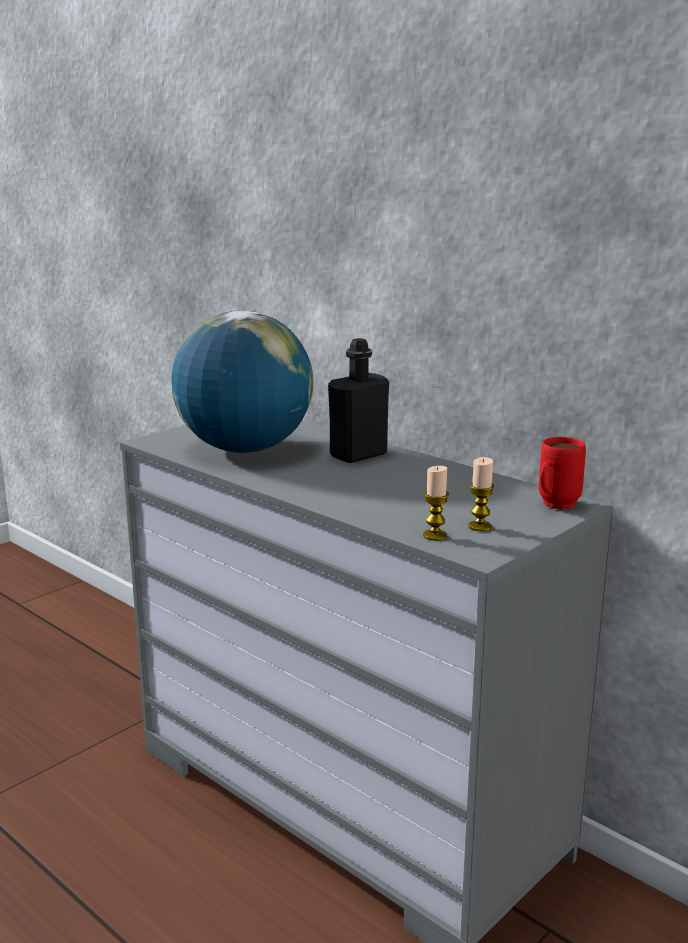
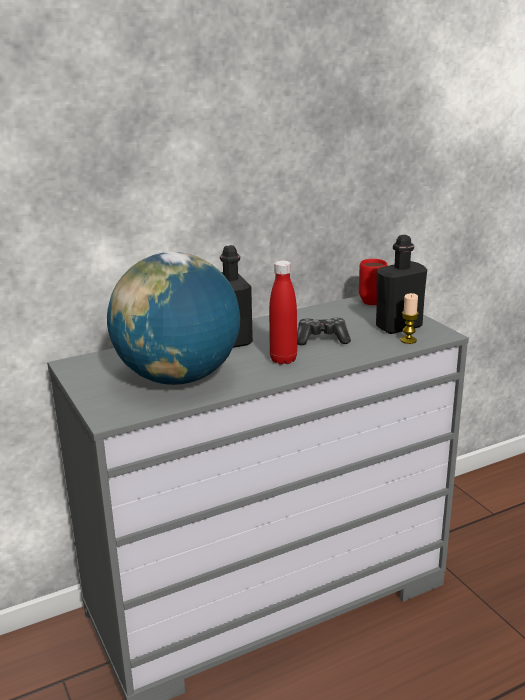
camera: 70 degrees left, 5 degrees up
(318, 481) = (283, 360): none -> red bottle
(394, 491) = (322, 339): none -> game controller
(480, 526) = (398, 327): candle -> black bottle

